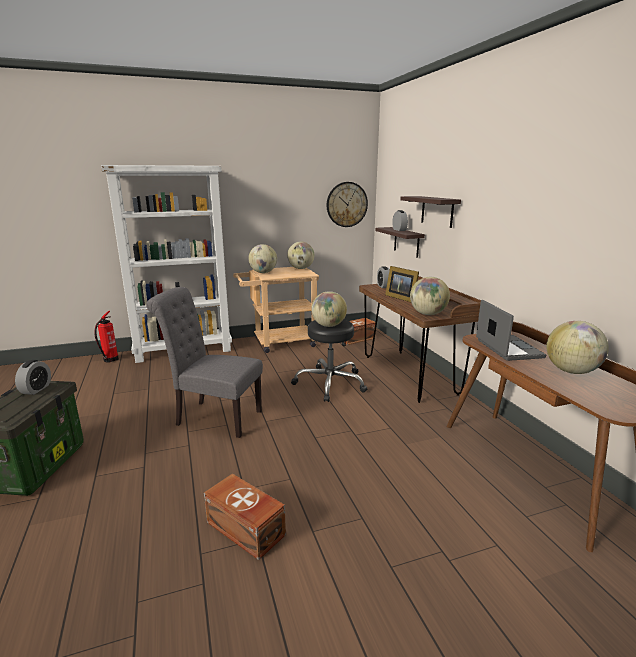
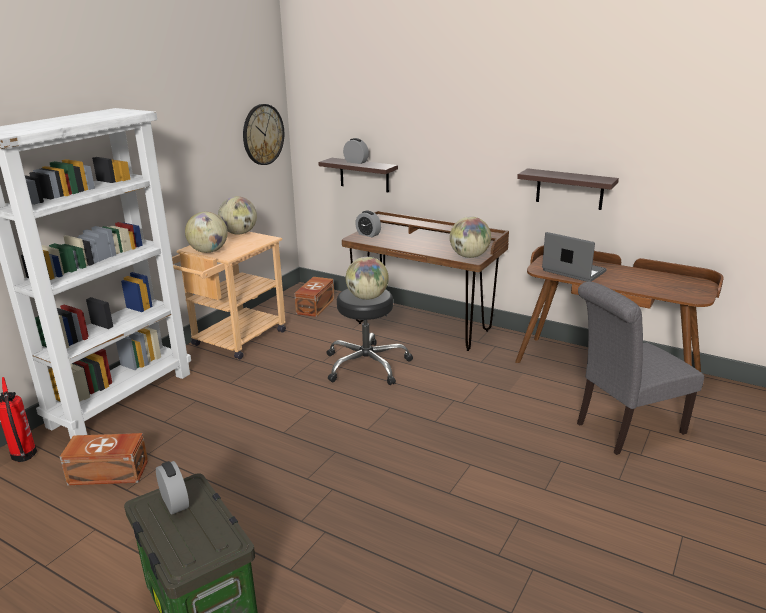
camera: 40 degrees left, 5 degrees up
(214, 417) = (309, 451): grey chair -> grey chair (624, 429)
(245, 529) = (500, 519): brown storage box -> brown storage box (109, 473)
(401, 297) = (412, 244): picture frame -> none
(437, 211) = (416, 138): shelf -> shelf (569, 189)
(571, 371) = (634, 277): globe -> none

